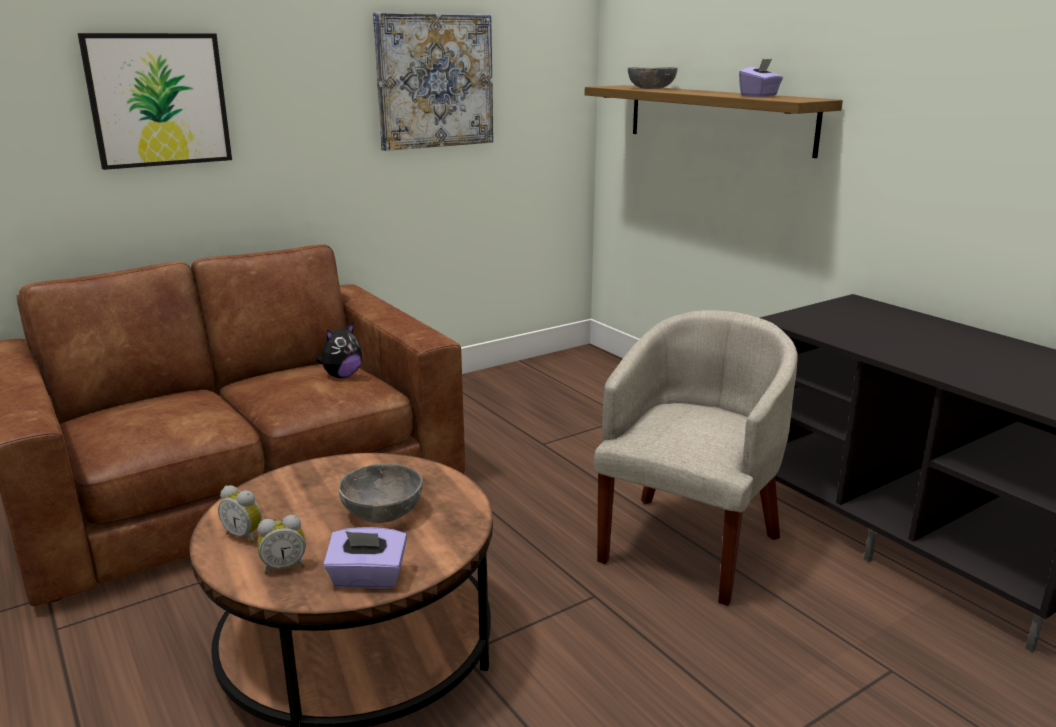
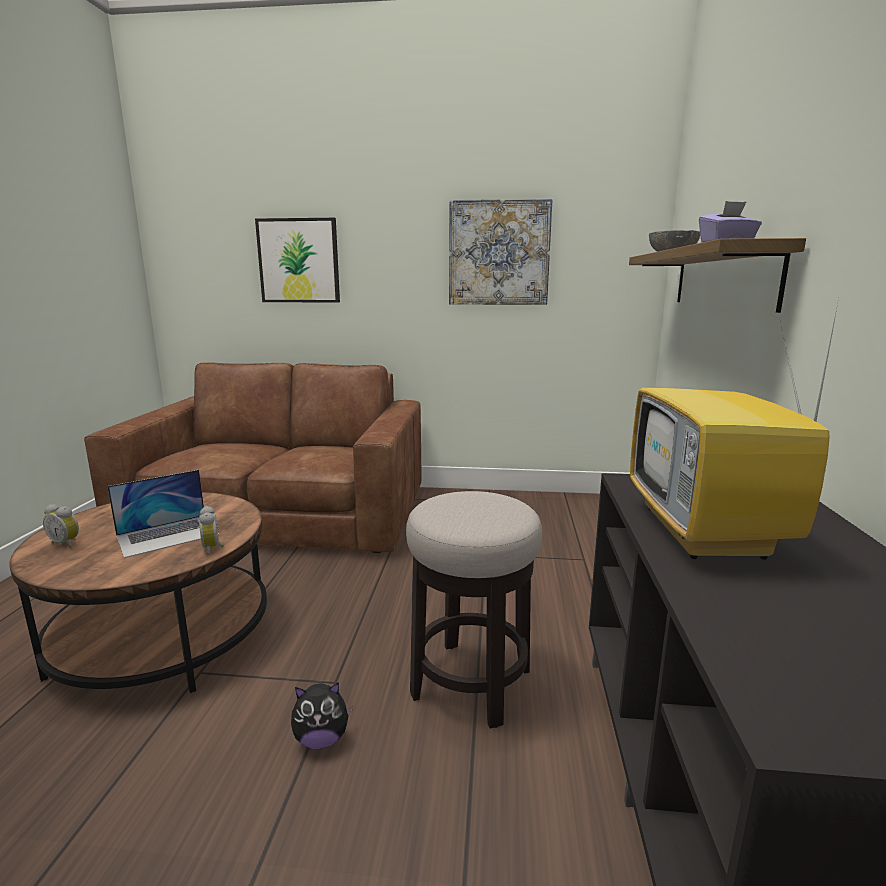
camera: 40 degrees right, 5 degrees down
(245, 535) = (96, 520): alarm clock -> alarm clock (213, 548)
(342, 376) = (334, 454): plush toy -> plush toy (321, 739)
(367, 578) = (72, 568): purple tissue box -> none
(382, 512) = (168, 535): grey bowl -> laptop
(689, 543) = (471, 682): beige armchair -> stool
(892, 343) = (707, 533): none -> television

